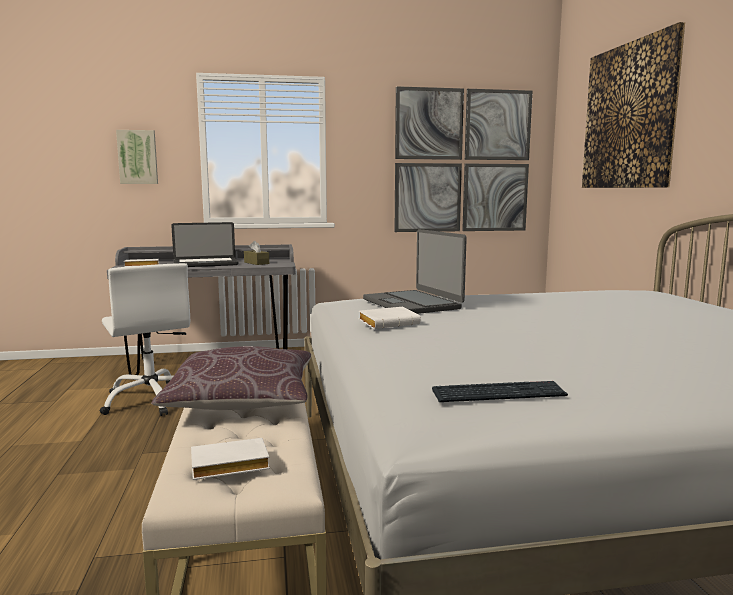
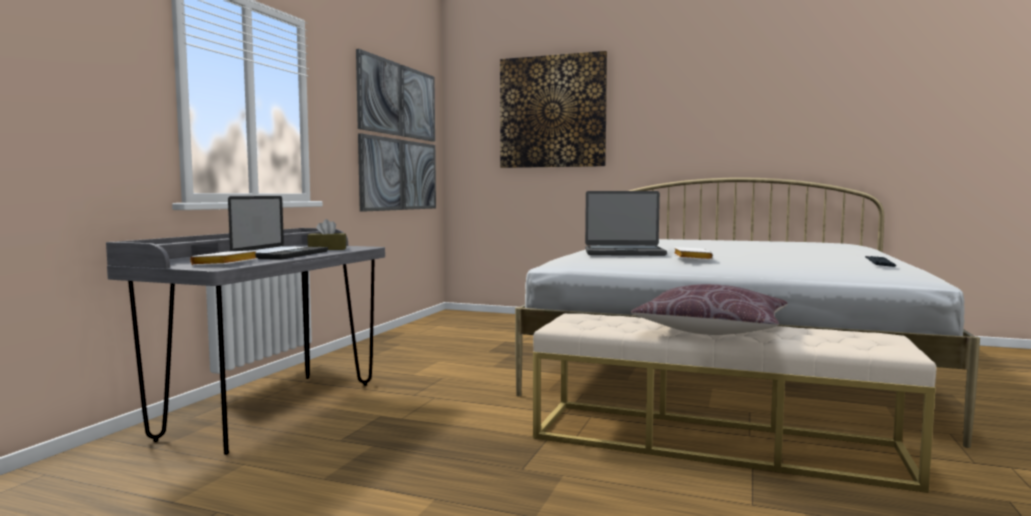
camera: 60 degrees left, 5 degrees down
(138, 157) = (89, 85): picture -> none
(152, 399) = (343, 450): white office chair -> none
(227, 467) = (862, 340): white book -> none

